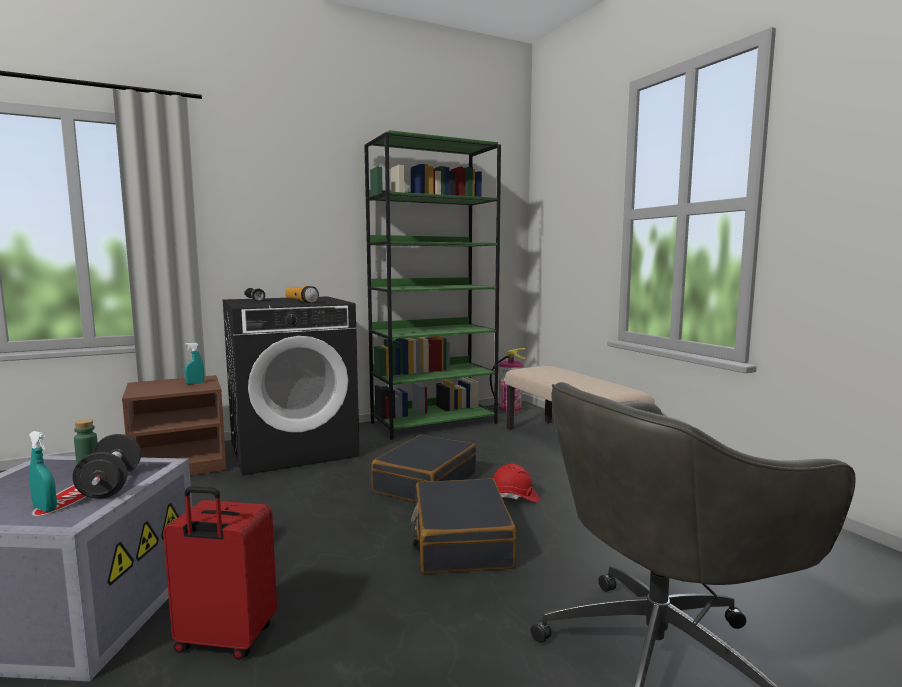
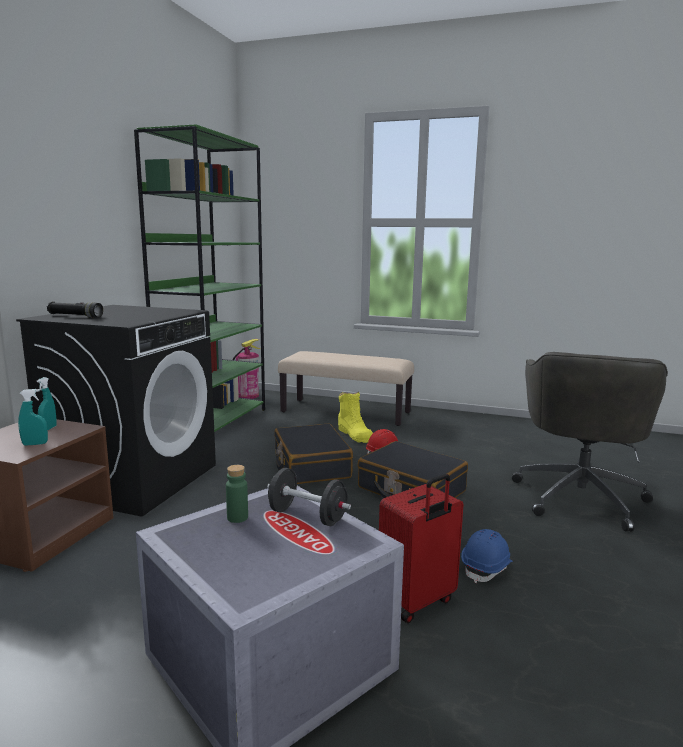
camera: 45 degrees left, 5 degrees up
(45, 508) = (321, 547): turquoise spray bottle -> turquoise spray bottle (35, 444)
(301, 302) = (148, 314): flashlight -> none
(345, 655) = (487, 568): none -> blue hard hat
(529, 468) = (354, 434): none -> yellow boot

